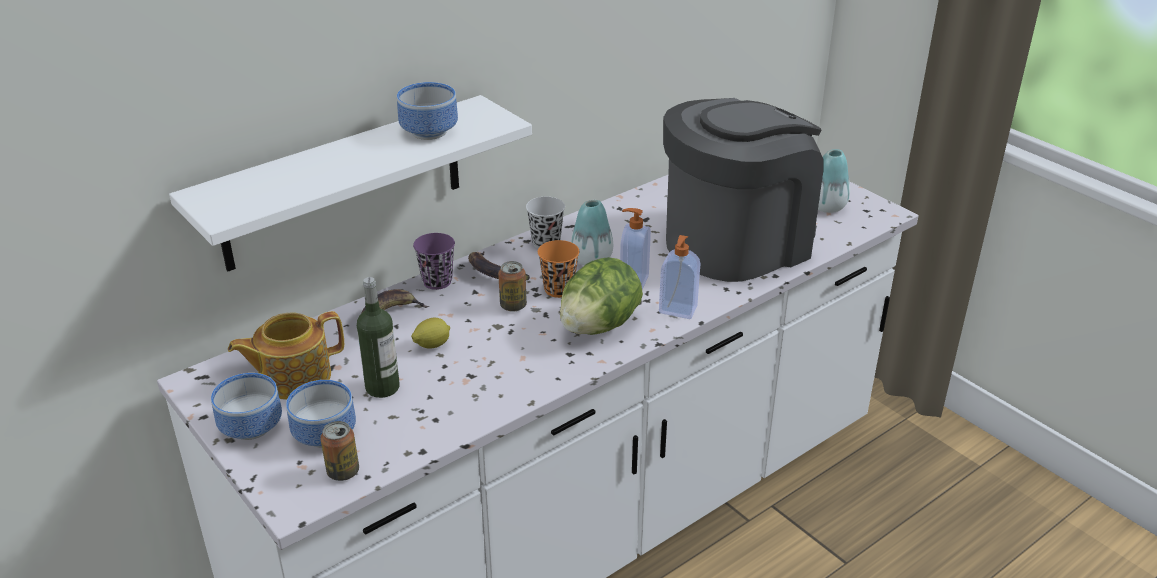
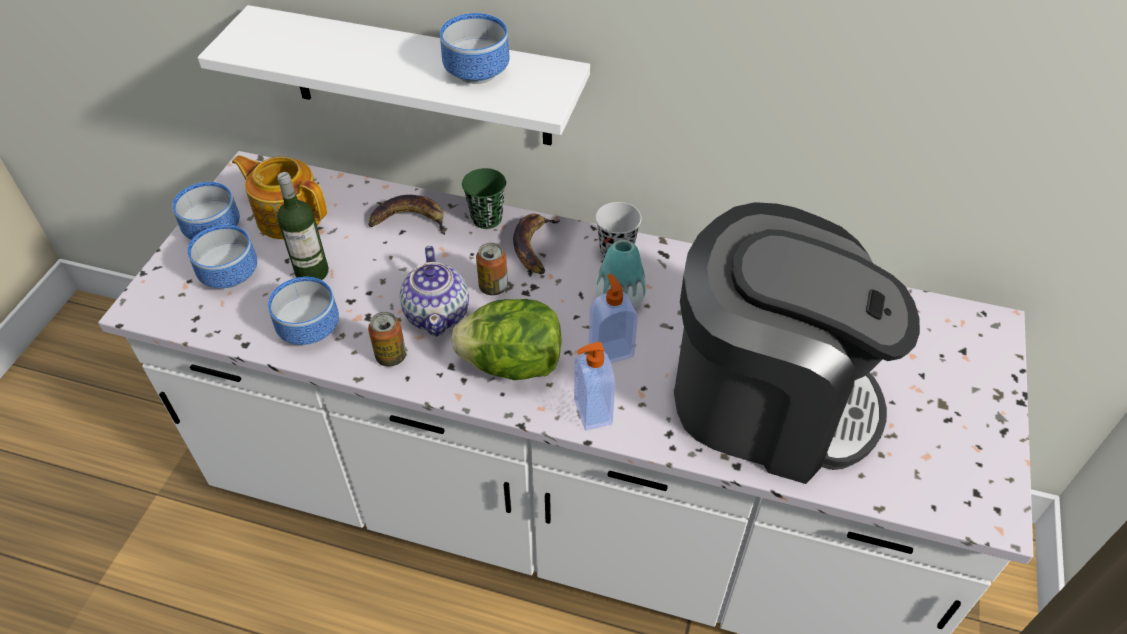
camera: 55 degrees right, 15 degrees up
(343, 472) = (191, 312): can -> can (391, 356)
(432, 345) = (391, 268): lemon -> none
(437, 281) = (487, 218): purple cup -> green cup
(445, 409) = (309, 327): none -> bowl
(509, 340) = (438, 313): none -> teapot
(559, 289) = (547, 303): orange cup -> none
(827, 207) = (939, 449): vase -> none

